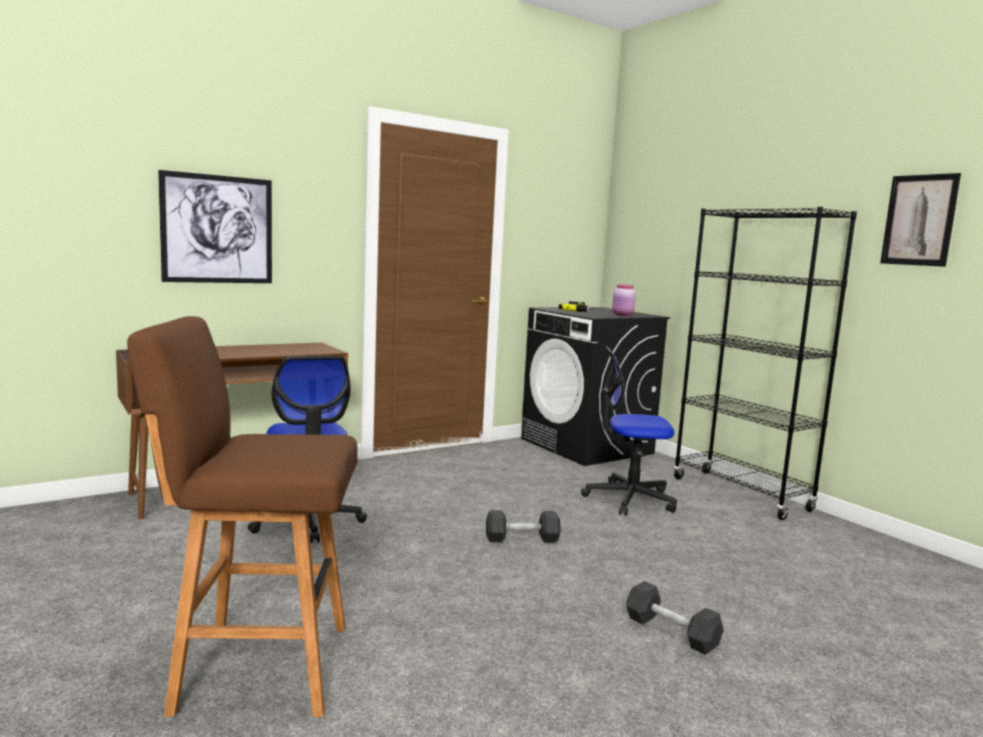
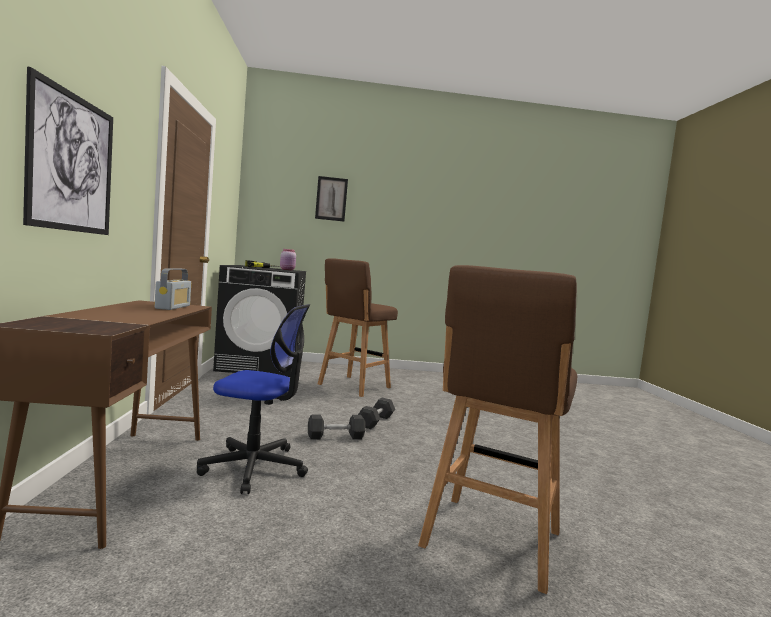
camera: 60 degrees left, 5 degrees down
(304, 350) = (173, 307): none -> radio
(629, 499) = (352, 386): office chair -> brown stool
(671, 632) = (505, 430): grey dumbbell -> grey dumbbell (335, 437)
(741, 494) = (377, 371): black bookcase -> none
(919, 220) = (452, 223): picture -> picture (331, 199)

